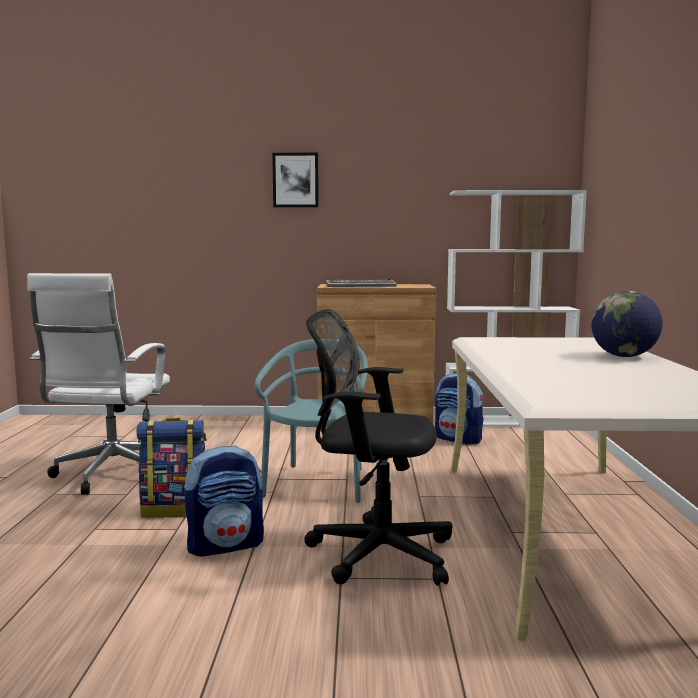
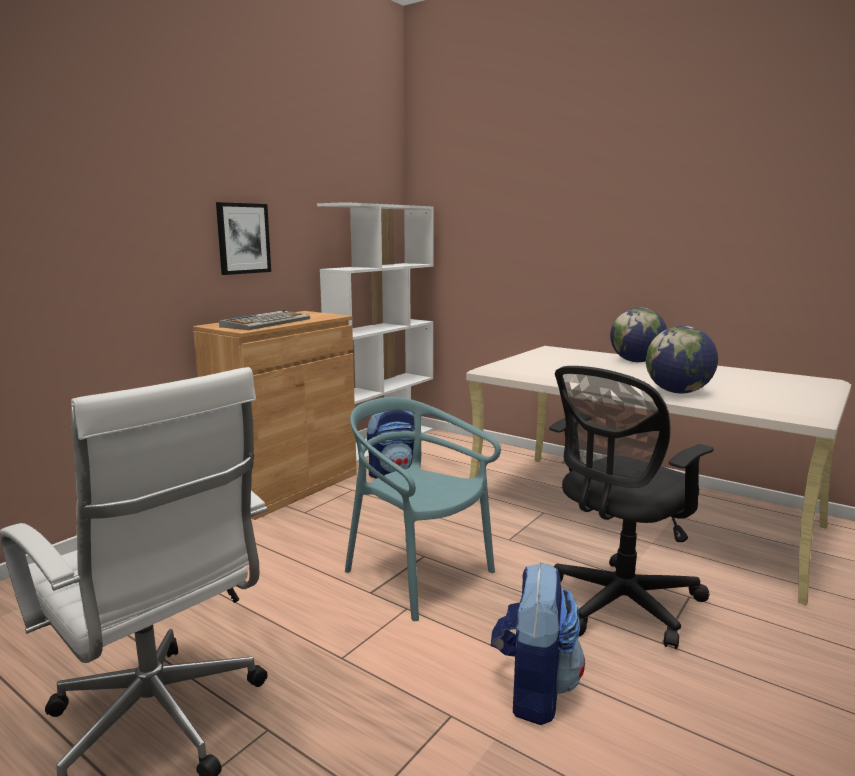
camera: 55 degrees left, 5 degrees up
(175, 509) = (381, 697): backpack -> none
(295, 180) = (144, 176): picture -> picture (243, 238)
(519, 371) = (678, 392): none -> globe

